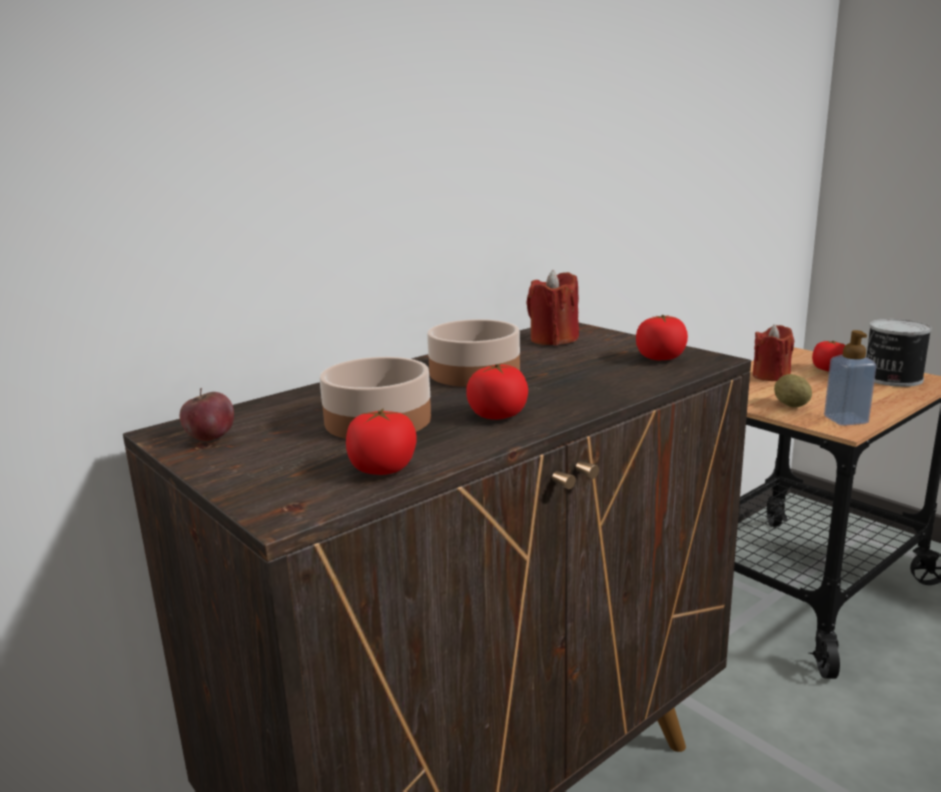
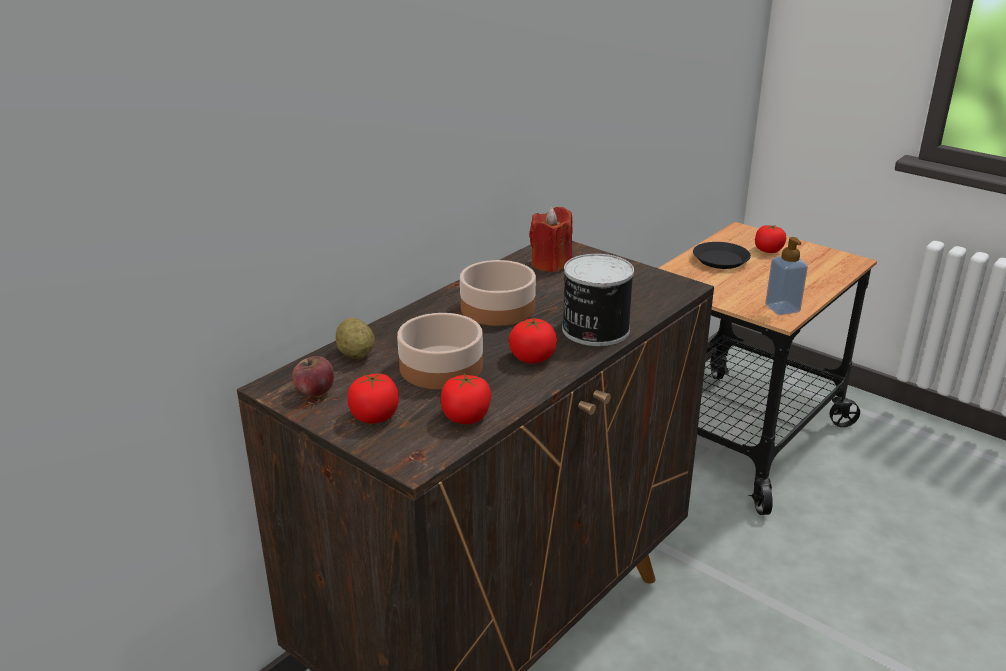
camera: 10 degrees left, 10 degrees up
(661, 358) = (644, 286): tomato -> tomato (375, 416)
(771, 376) = (720, 260): red candle -> black plate
(791, 405) = (738, 293): potato -> potato (356, 354)
(891, 378) = (819, 259): can -> can (594, 330)

